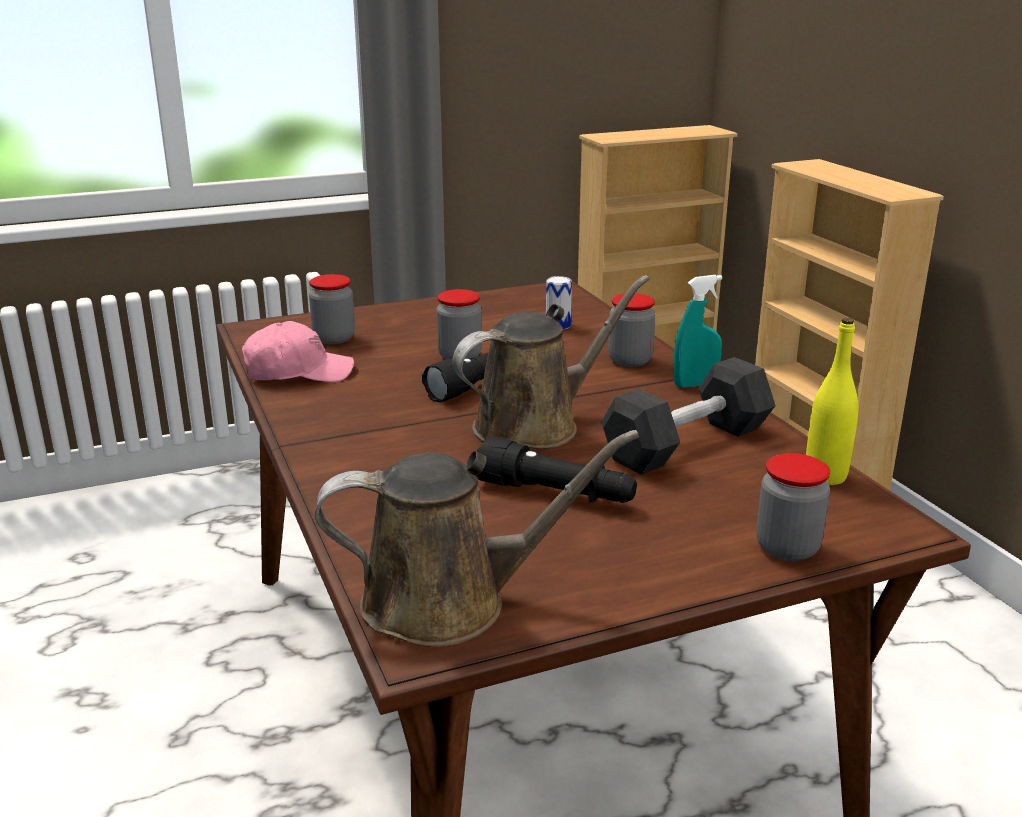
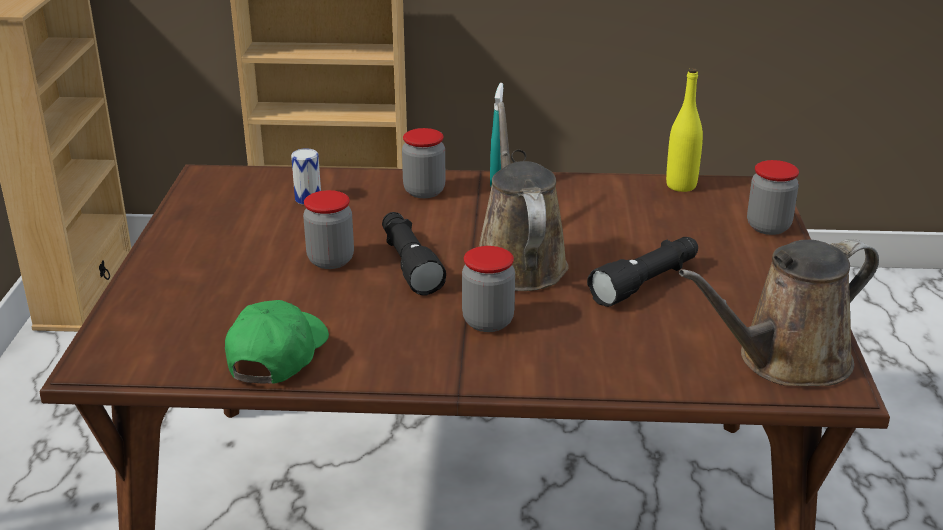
camera: 65 degrees left, 5 degrees up
(298, 372) = (277, 354): pink cap -> green cap
(334, 338) = (200, 317): jar -> jar (488, 321)
(449, 602) = (785, 361): brown watering can -> brown watering can turned 135 degrees counterclockwise
(687, 444) = (599, 214): black dumbbell -> none

